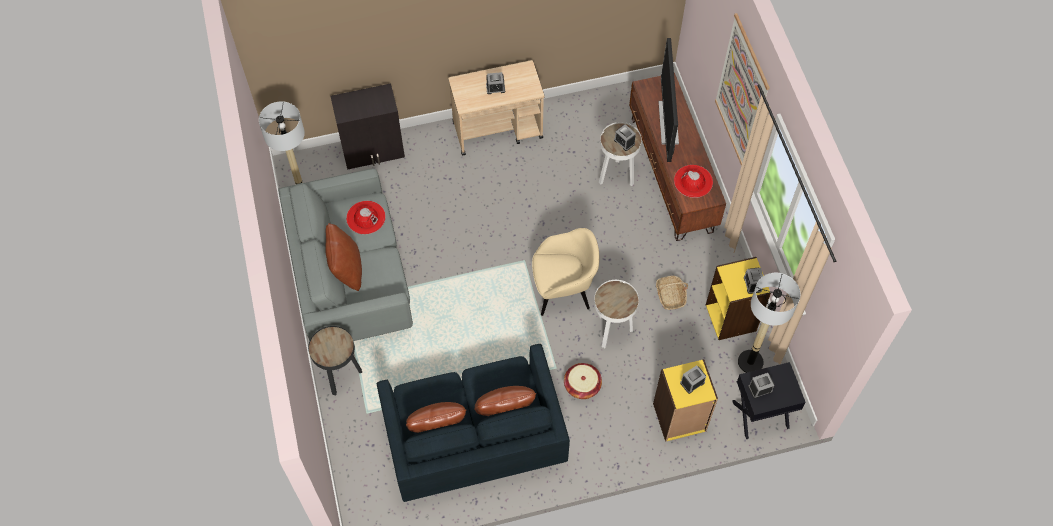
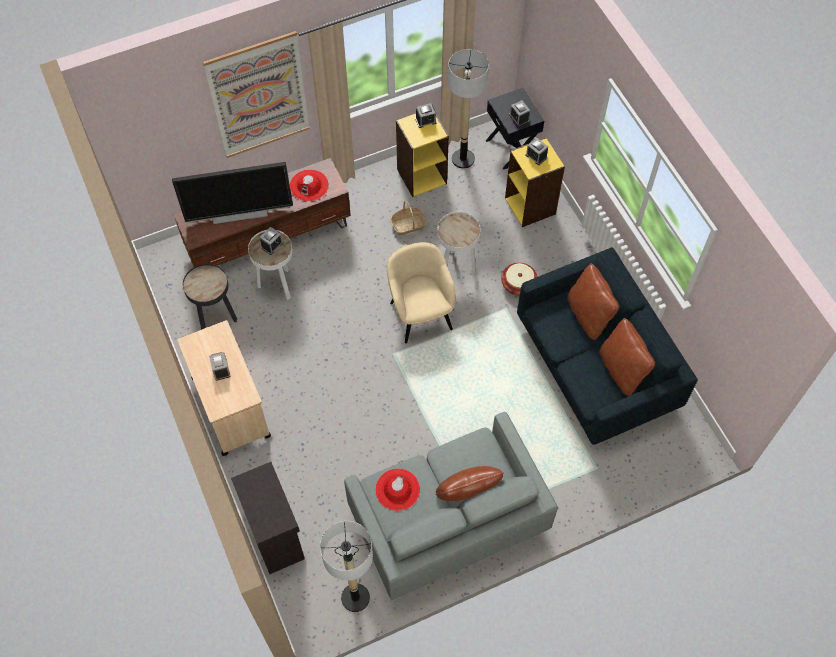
camera: 100 degrees left, 0 degrees up
(340, 376) = (563, 503): black side table -> black side table (216, 319)

